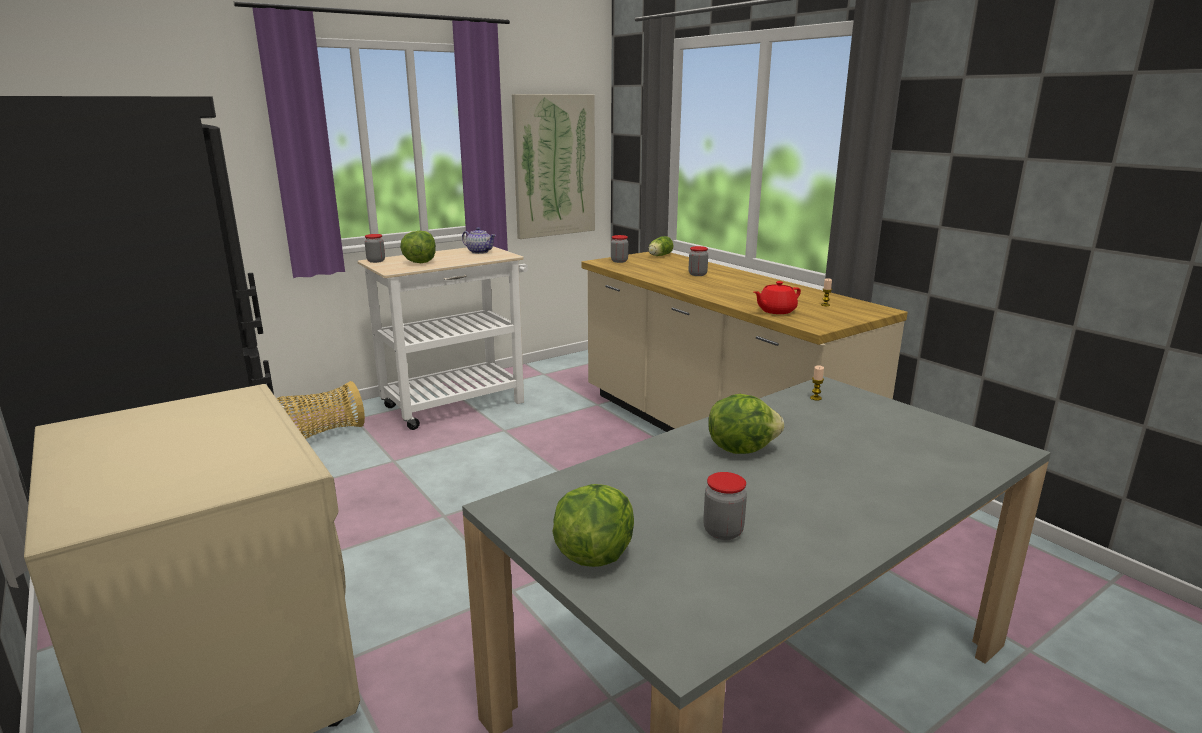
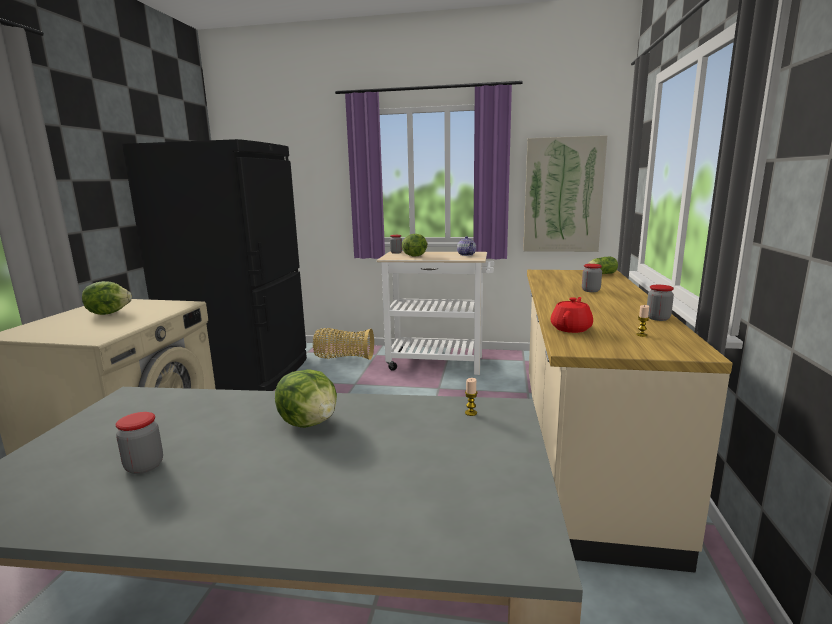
camera: 45 degrees right, 5 degrees down
(594, 554) = (77, 439): lettuce -> lettuce (109, 313)
(619, 261) = (555, 273): jar -> jar (658, 318)
(775, 311) = (571, 328): red teapot -> red teapot turned 105 degrees clockwise

